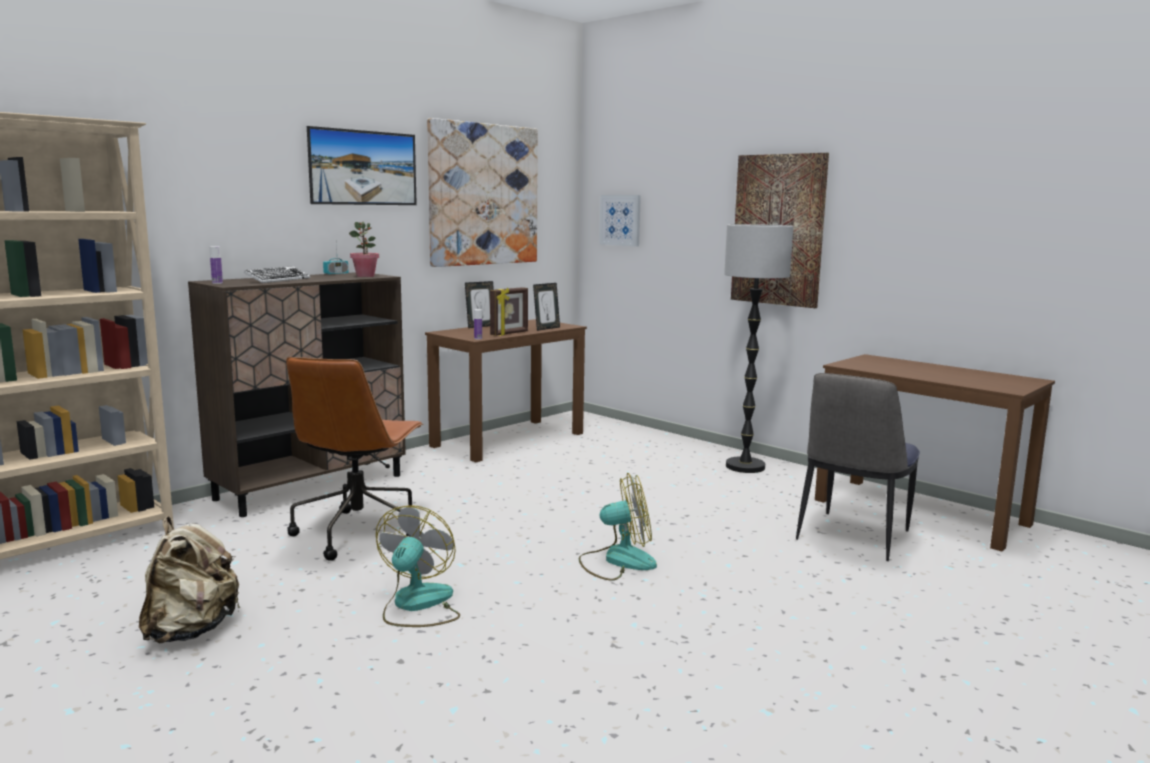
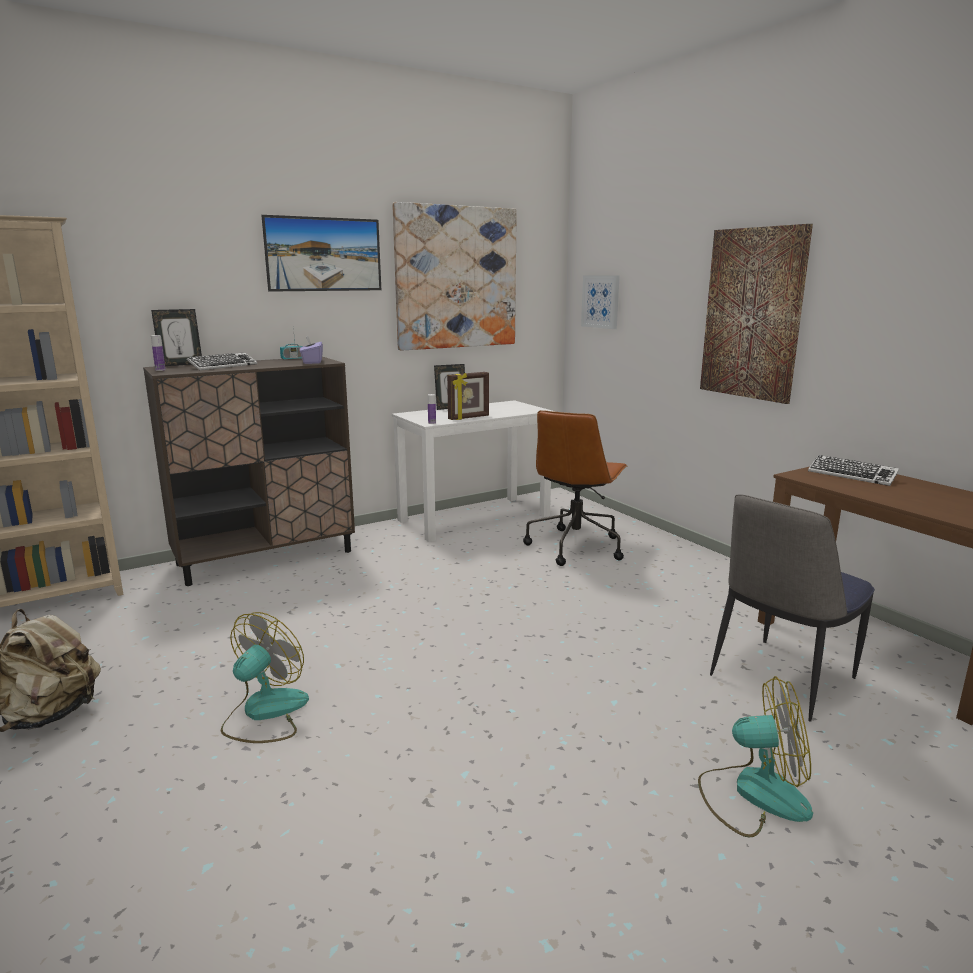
camera: 15 degrees right, 5 degrees up
(358, 532) = (271, 614): brown office chair -> brown office chair (575, 546)
(365, 276) = (312, 362): potted plant -> purple tissue box
(509, 439) = (475, 518): brown desk -> white desk
(546, 328) = (511, 412): picture frame -> picture frame (181, 364)
(617, 561) = (495, 681): fan -> fan (753, 794)
(745, 467) = (698, 569): floor lamp -> none
(883, 363) = (851, 475): none -> keyboard

